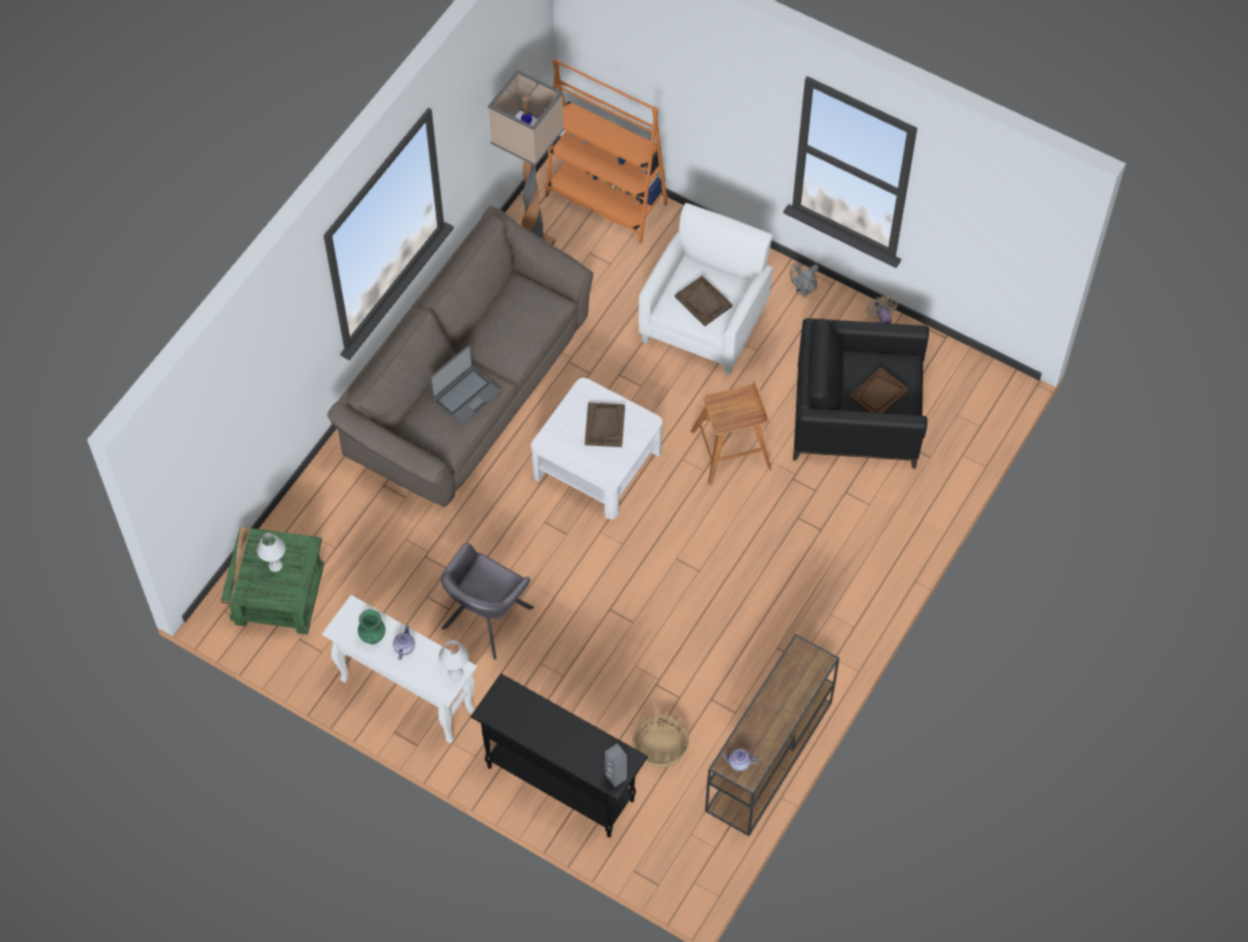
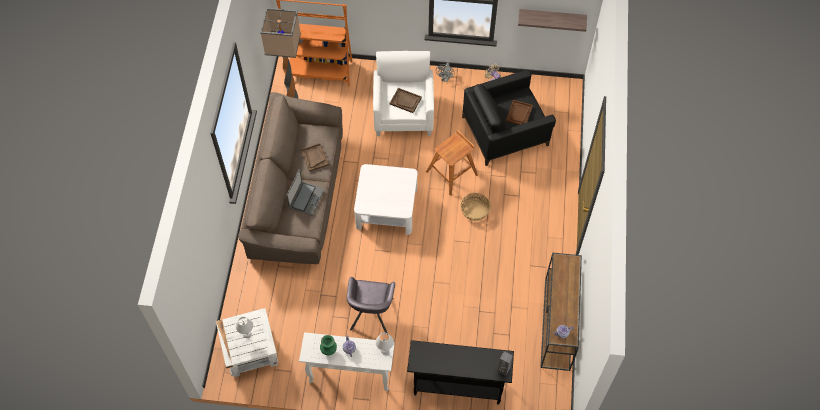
camera: 25 degrees left, 0 degrees up
(278, 596) = (250, 351): green side table -> white side table
(604, 425) = (388, 185): brown tray -> brown tray (314, 157)
(660, 748) = (499, 344): basket -> basket (474, 211)
(990, 254) = (552, 17): none -> shelf

